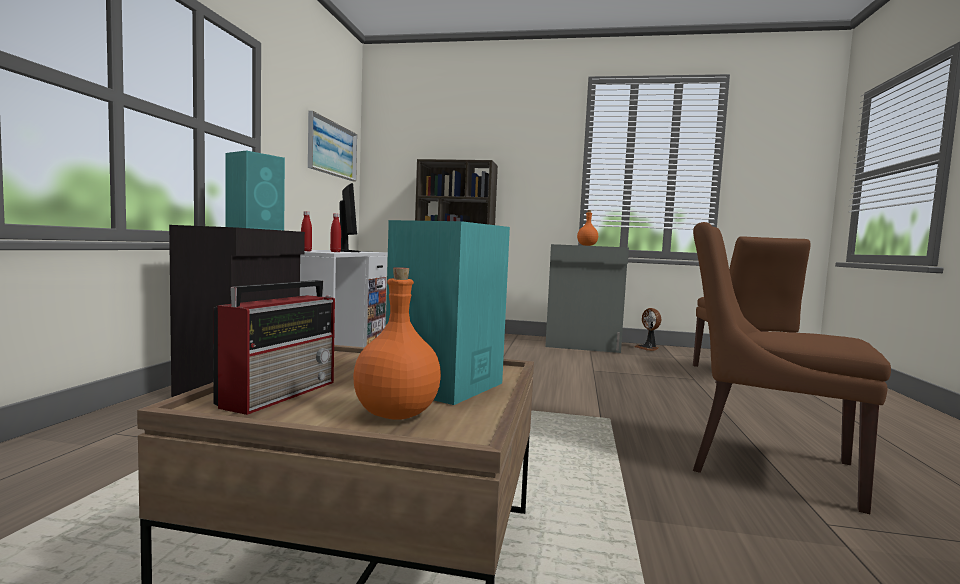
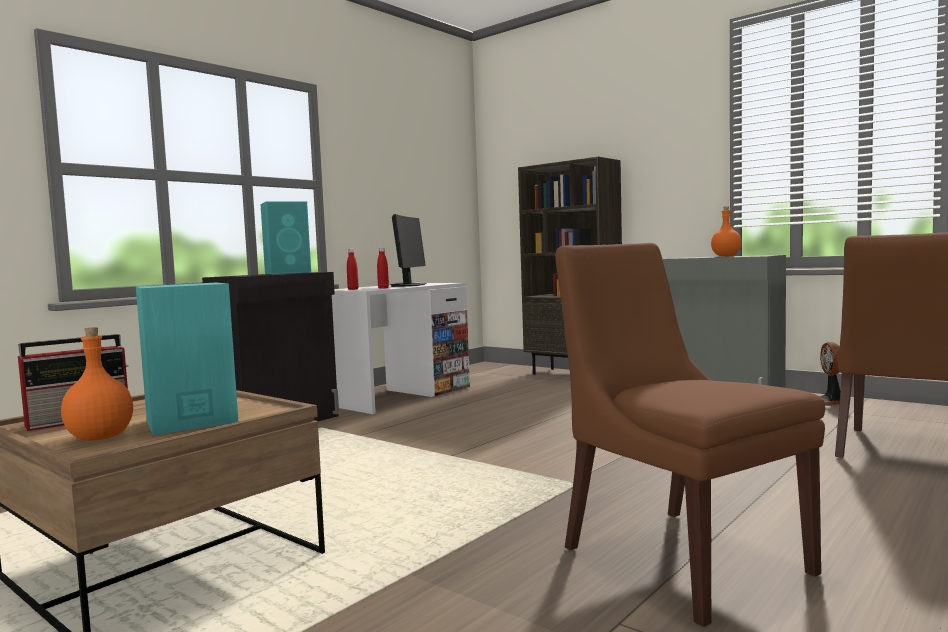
camera: 30 degrees right, 0 degrees up
(332, 149) = (428, 170): picture -> none

